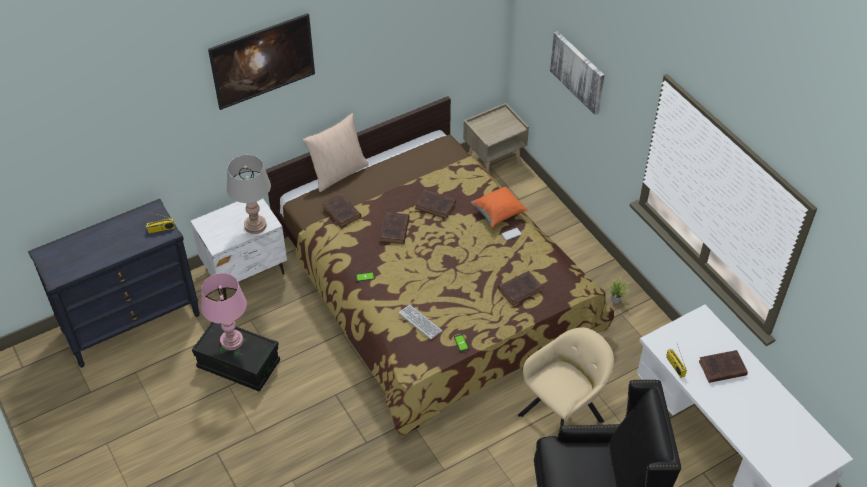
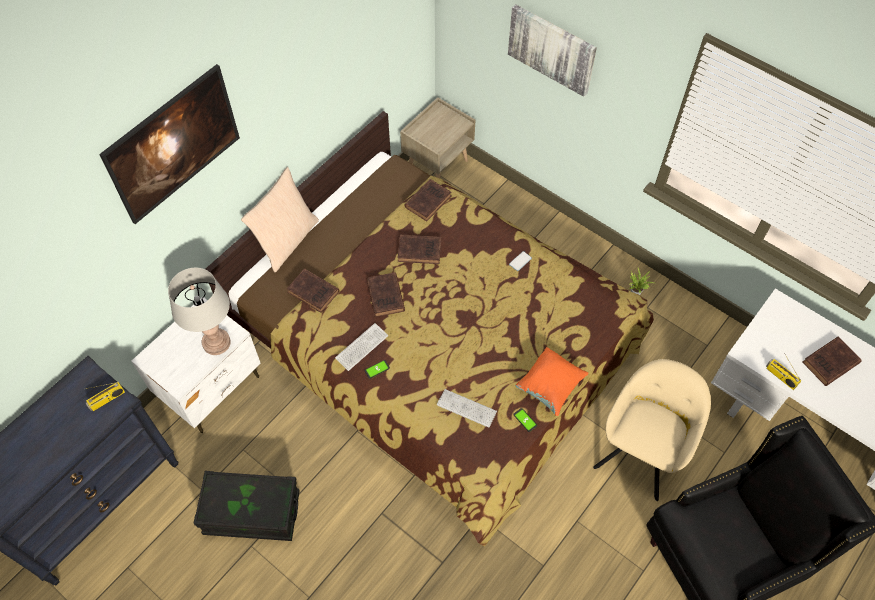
camera: 20 degrees left, 10 degrees up
(231, 341) = (238, 495): pink table lamp -> none
(360, 259) = (362, 347): none -> keyboard
(498, 214) = (494, 240): orange pillow -> orange pillow (549, 386)
(521, 289) = (561, 328): brown book -> brown book (429, 201)

